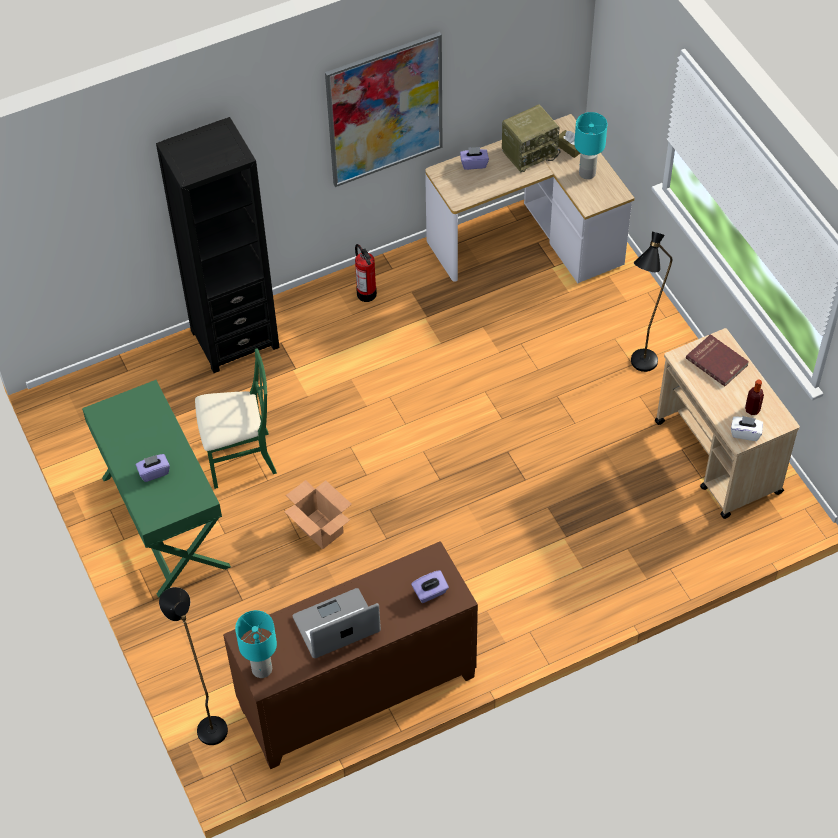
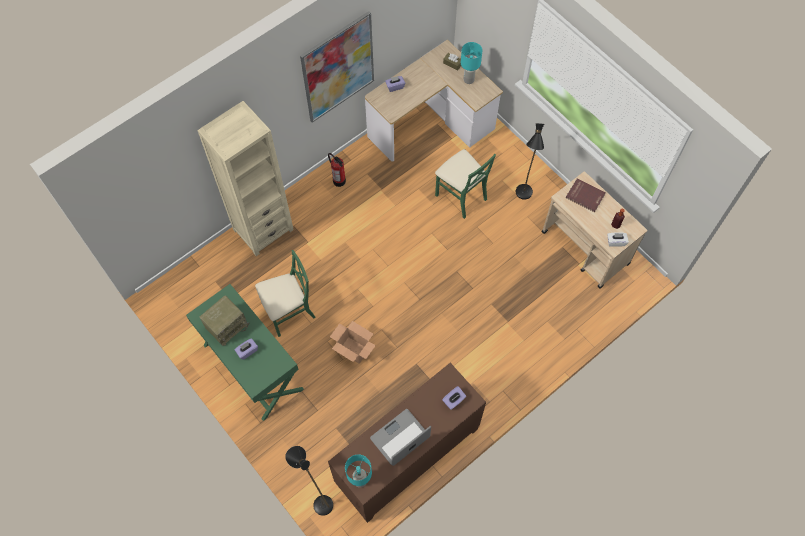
camera: 15 degrees left, 10 degrees up
(234, 339) = (263, 229): black bookcase -> beige bookcase
(529, 152) = (428, 72): radio -> radio (227, 326)
(545, 348) = (461, 196): none -> green chair

